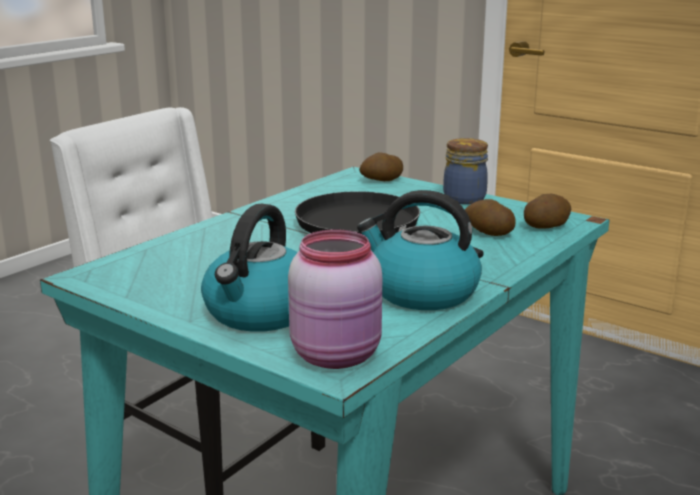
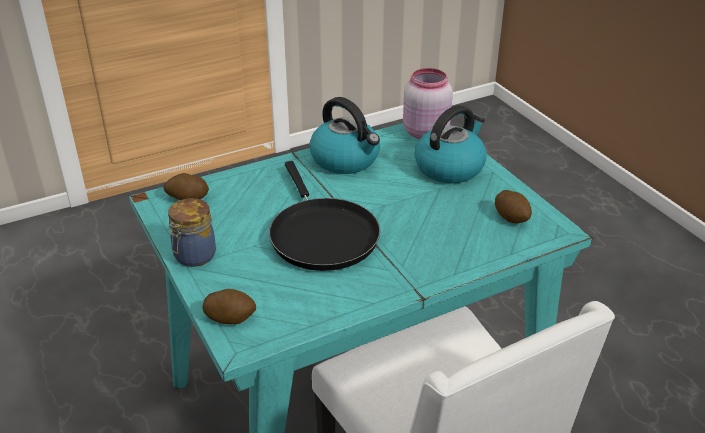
camera: 155 degrees left, 15 degrees up
(488, 233) = (239, 202): potato -> potato (512, 217)

